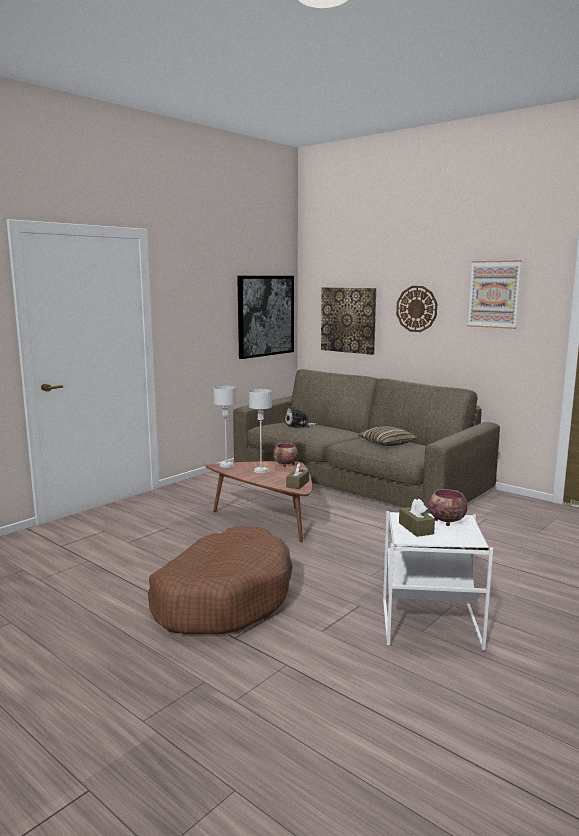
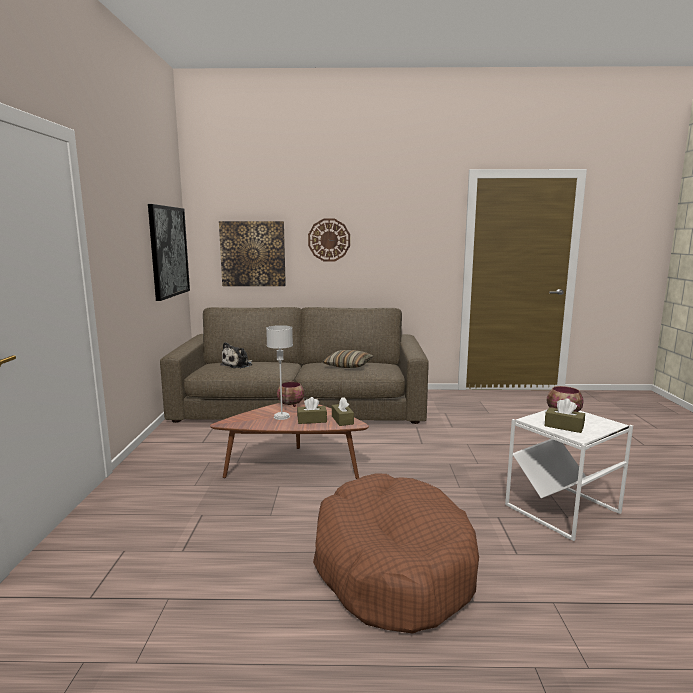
camera: 40 degrees left, 0 degrees up
(226, 465) = (234, 420): grey table lamp -> none
(275, 478) = (312, 420): none -> brown tissue box
(494, 294) = (402, 225): picture -> none

